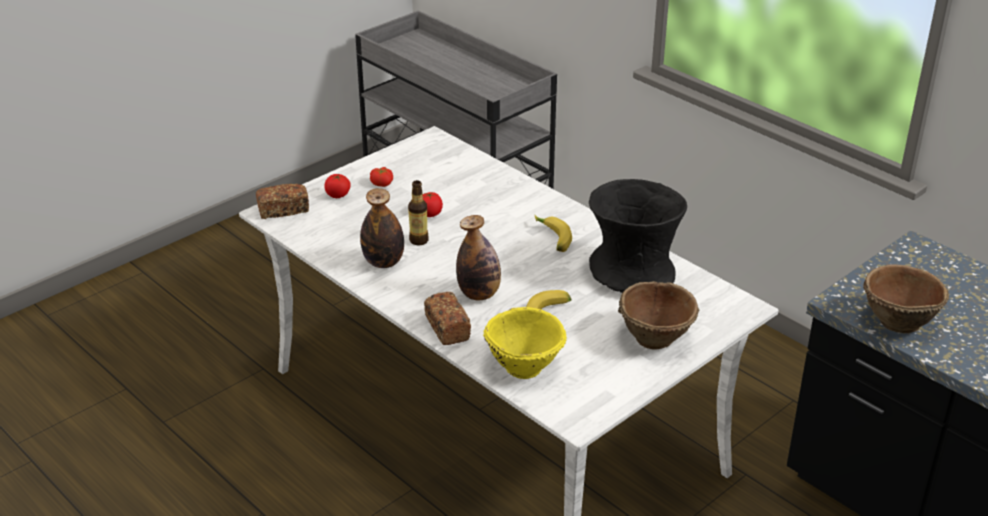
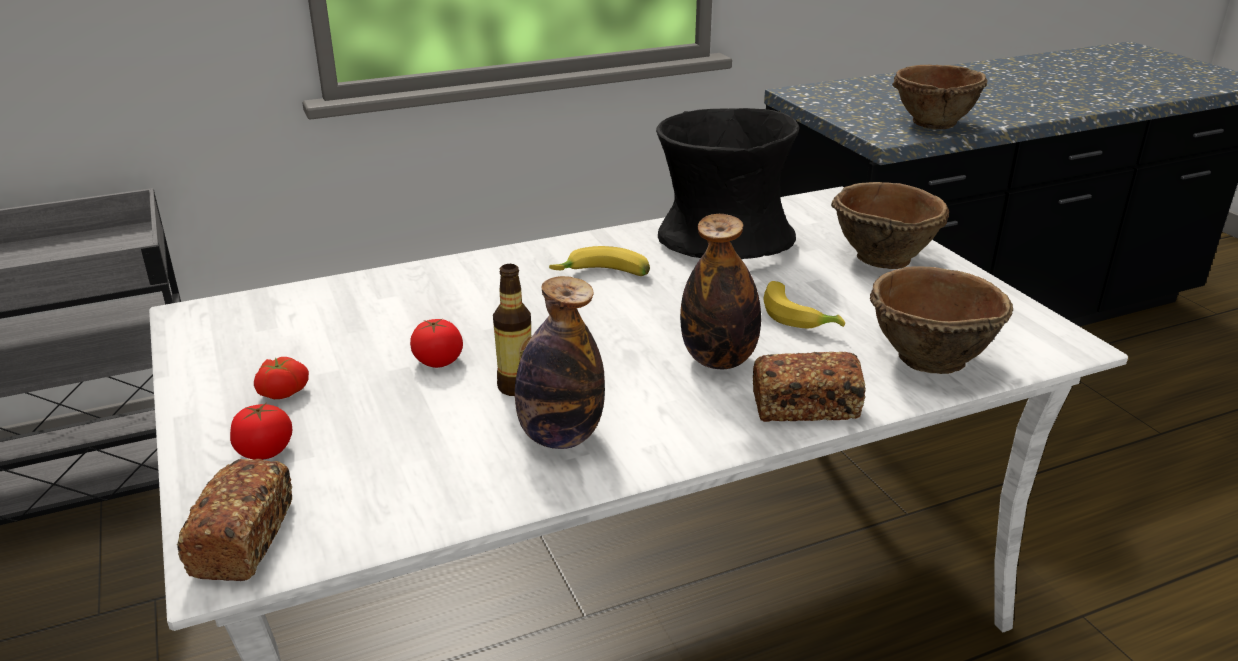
camera: 70 degrees left, 5 degrees down
(524, 365) = (928, 358): yellow bowl -> brown bowl

